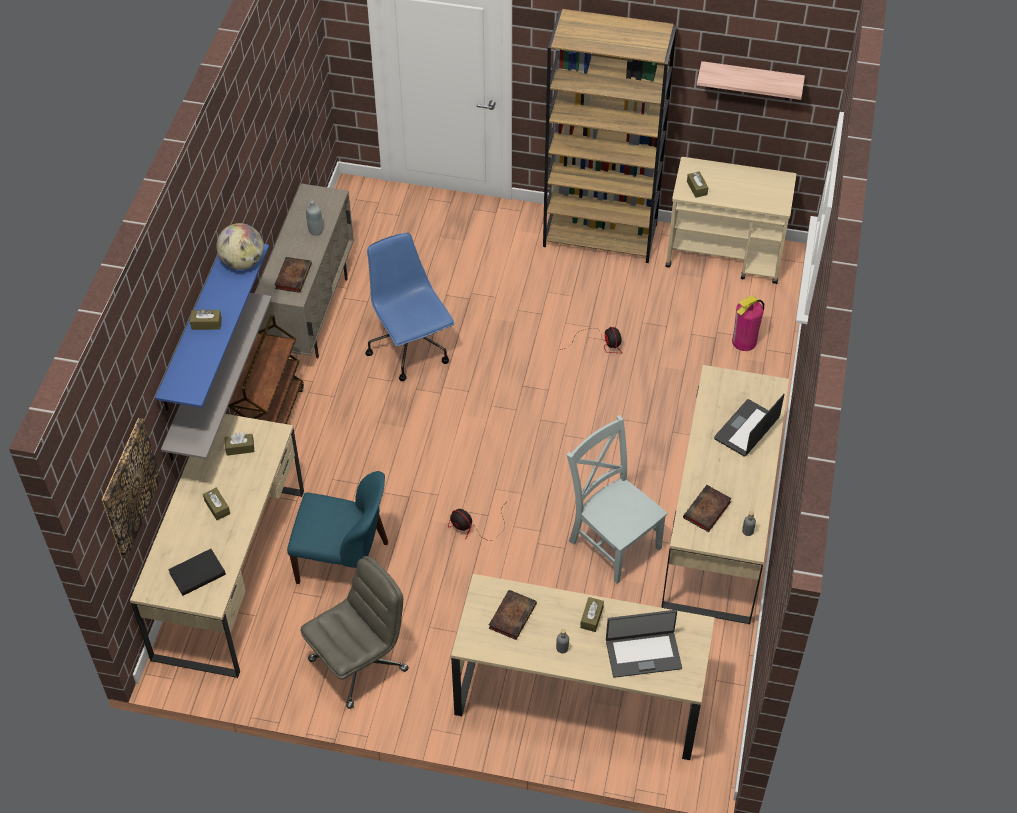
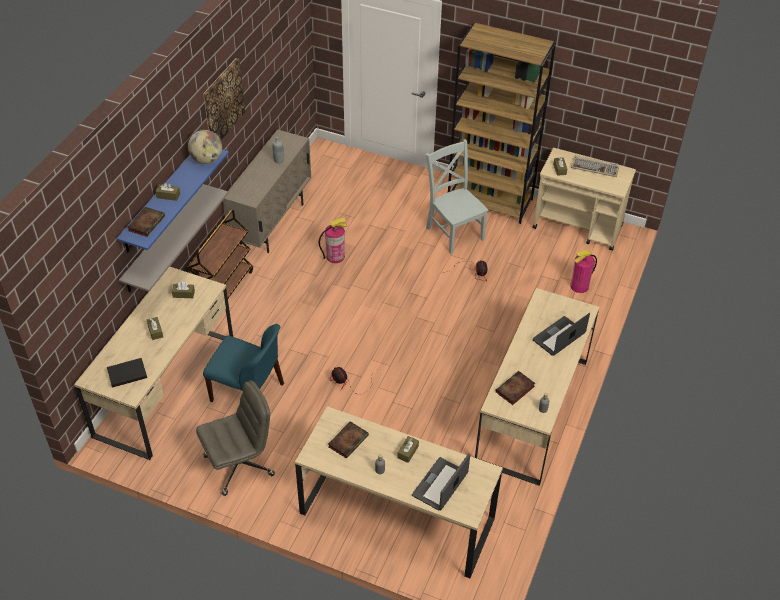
camera: 10 degrees right, 5 degrees down
(129, 488) = (83, 299): picture -> picture (223, 102)
(293, 276) = (254, 187): book -> book (146, 223)
(411, 349) = (335, 256): blue office chair -> fire extinguisher
(612, 541) = (449, 409): grey chair -> grey chair (454, 232)
(643, 653) = (440, 485): laptop -> laptop turned 120 degrees clockwise
(743, 179) = (595, 167): none -> keyboard
(751, 80) = (607, 92): shelf -> none

